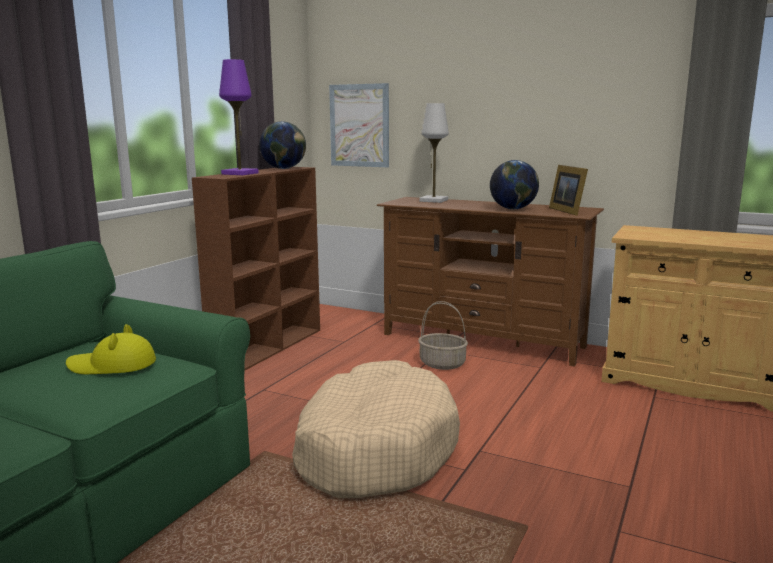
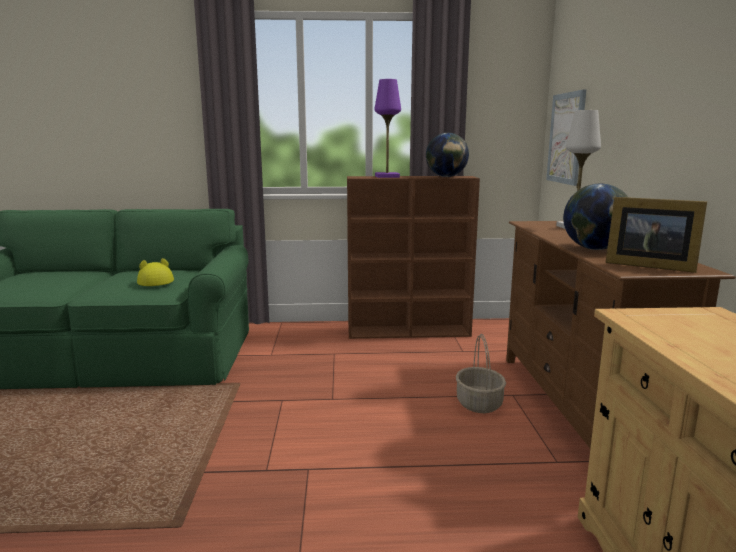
camera: 60 degrees right, 0 degrees up
(374, 449) = (273, 419): beige dog bed -> none
(568, 211) = (646, 265): picture frame -> picture frame turned 105 degrees counterclockwise

